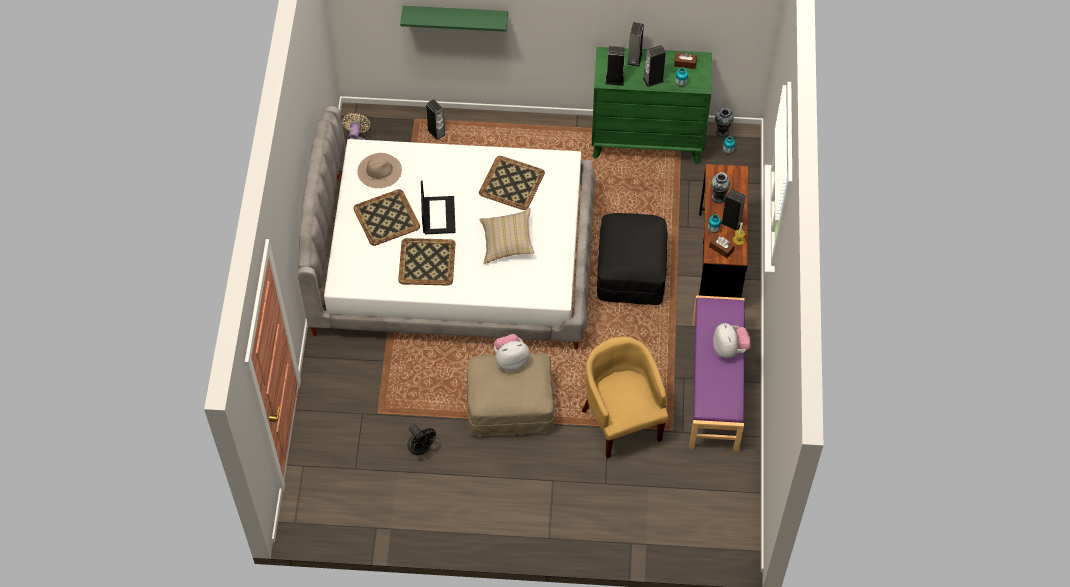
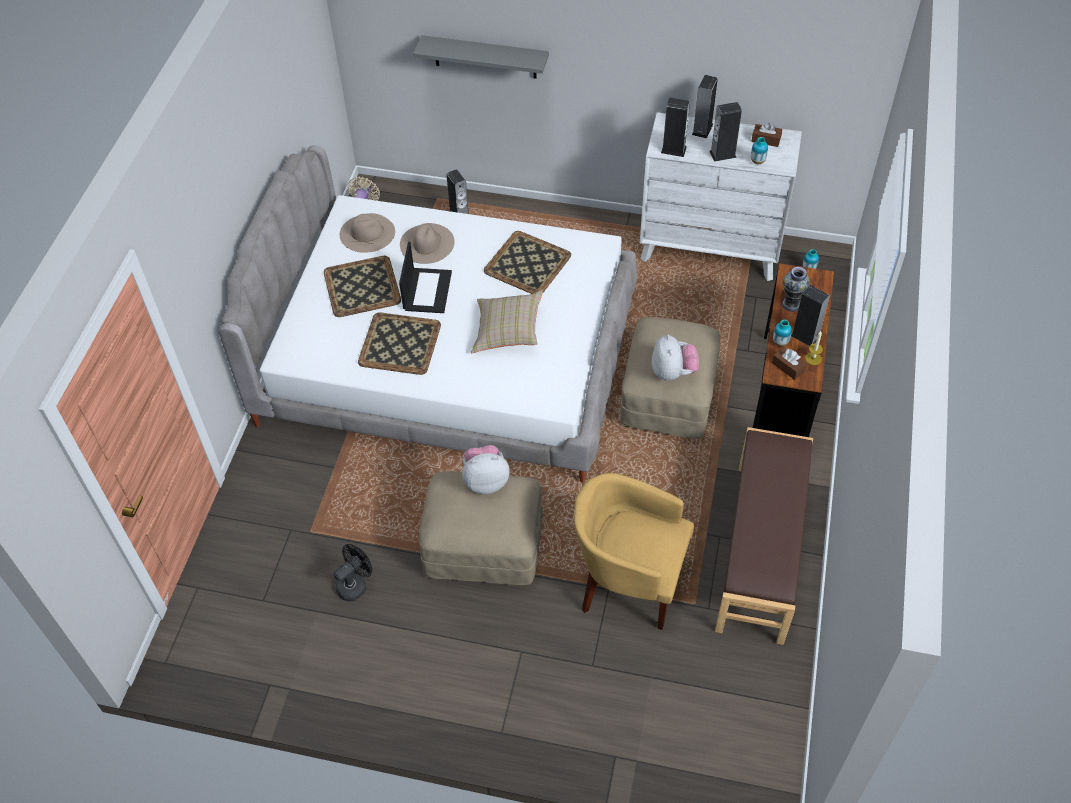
camera: 10 degrees right, 5 degrees down
(421, 448) = (355, 584): black fan -> black fan turned 105 degrees counterclockwise
(429, 174) = (427, 243): none -> beige hat
(455, 17) = (485, 57): green shelf -> grey shelf
(621, 420) = (628, 582): yellow armchair -> yellow armchair turned 60 degrees counterclockwise
(630, 271) = (667, 395): black ottoman -> beige ottoman
(647, 141) = (709, 249): green dresser -> white dresser
(715, 385) = (761, 551): purple bench -> brown bench
(722, 132) = (803, 248): vase -> none
(729, 349) = (785, 501): plush toy -> plush toy (672, 372)

